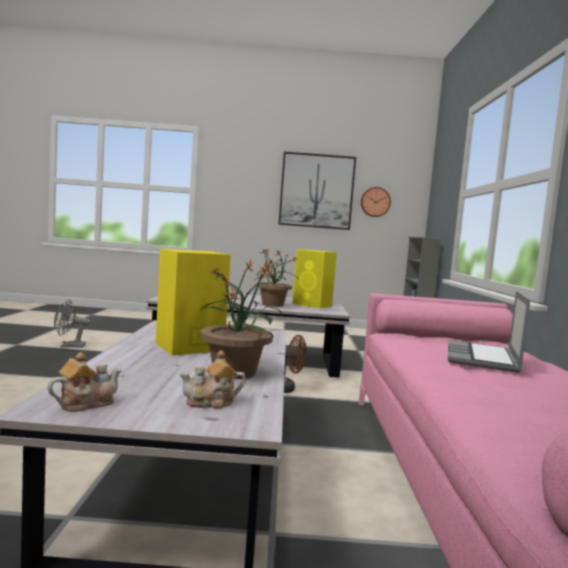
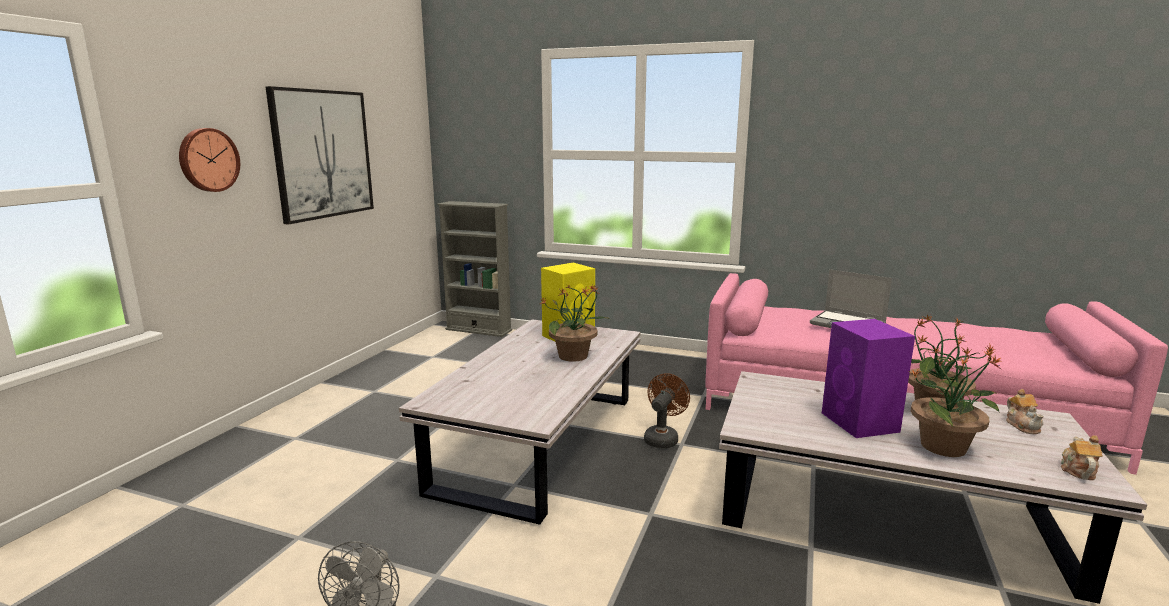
camera: 70 degrees left, 10 degrees up
(85, 404) = (1077, 470): teapot -> teapot turned 45 degrees clockwise
(142, 364) = (944, 447): none -> potted plant
(187, 347) = (860, 423): yellow speaker -> purple speaker
(375, 202) = (388, 160): wall clock -> wall clock (208, 160)

